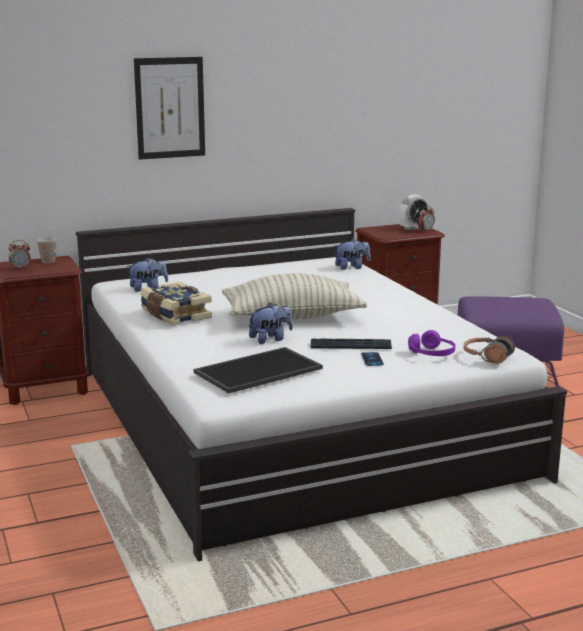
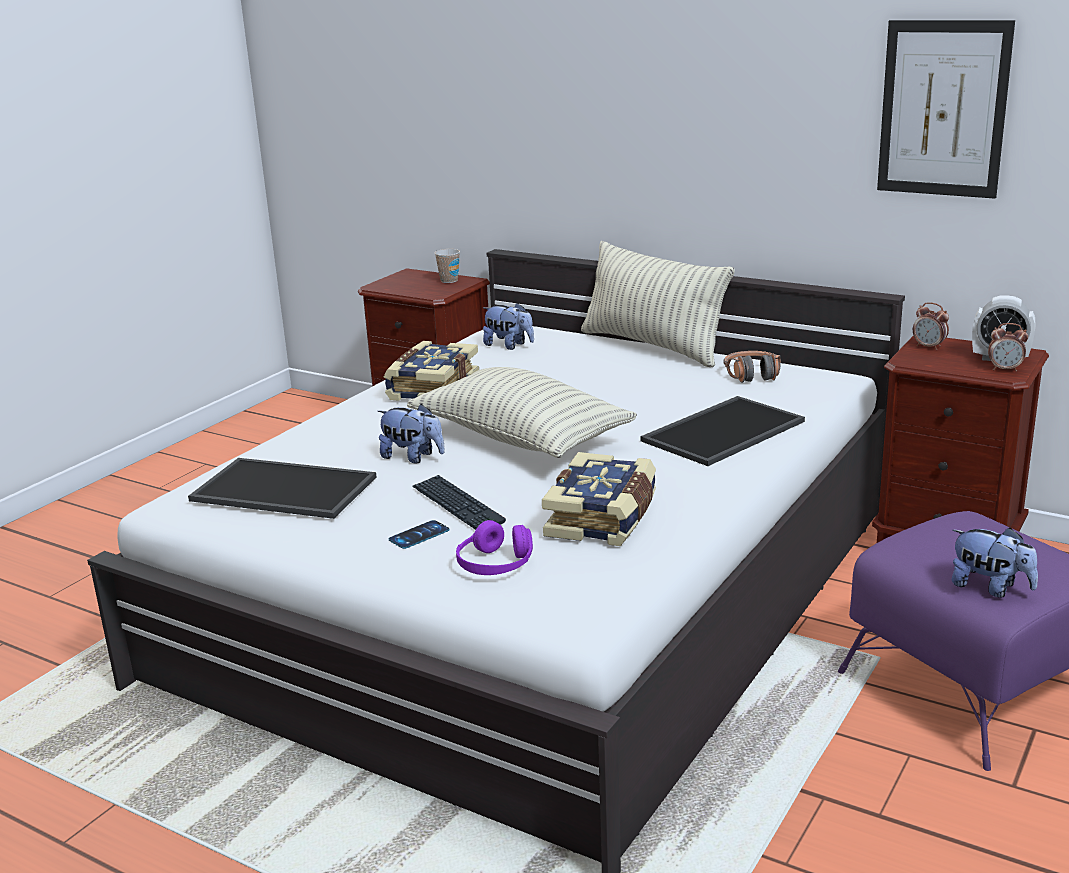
camera: 55 degrees right, 5 degrees up
(20, 268) = (405, 282): alarm clock -> alarm clock (929, 347)
(170, 108) = (619, 90): picture -> picture (943, 109)
(222, 269) = (652, 346): none -> pillow
(352, 267) = (808, 397): plush toy -> plush toy (990, 588)
(359, 287) = (722, 430): none -> tray
(416, 327) = (604, 518): none -> book
(487, 357) = (542, 607): headphones -> headphones (752, 375)

